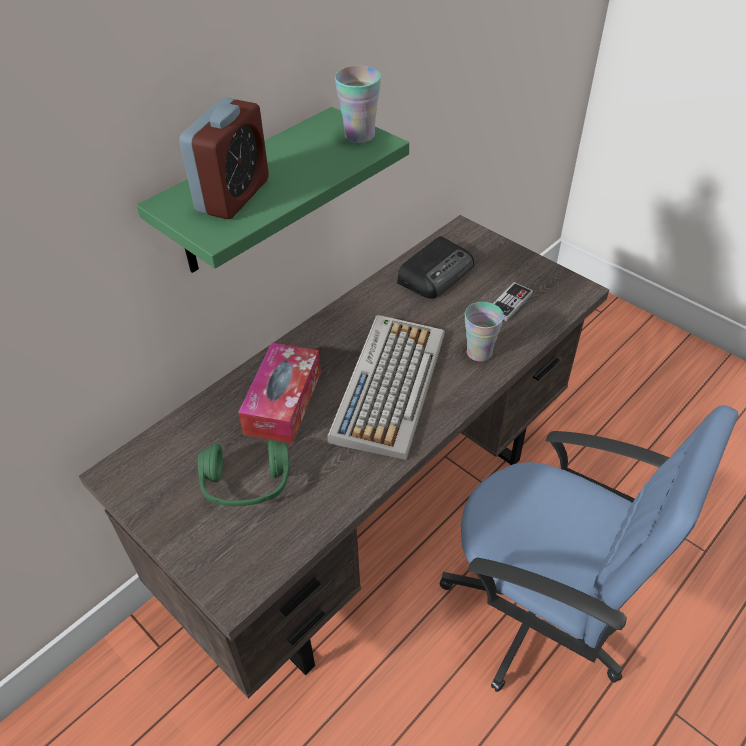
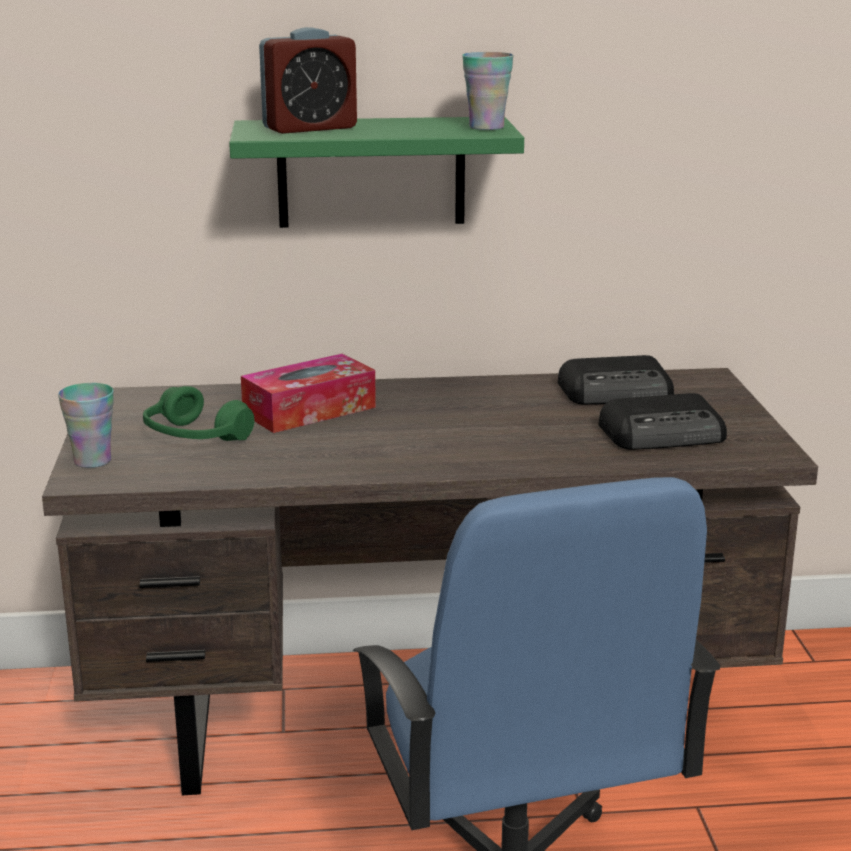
camera: 40 degrees right, 25 degrees down
(388, 384) = (426, 435): keyboard -> none
(479, 353) = (560, 450): cup -> cup (92, 461)
(510, 303) = (664, 434): game controller -> radio

